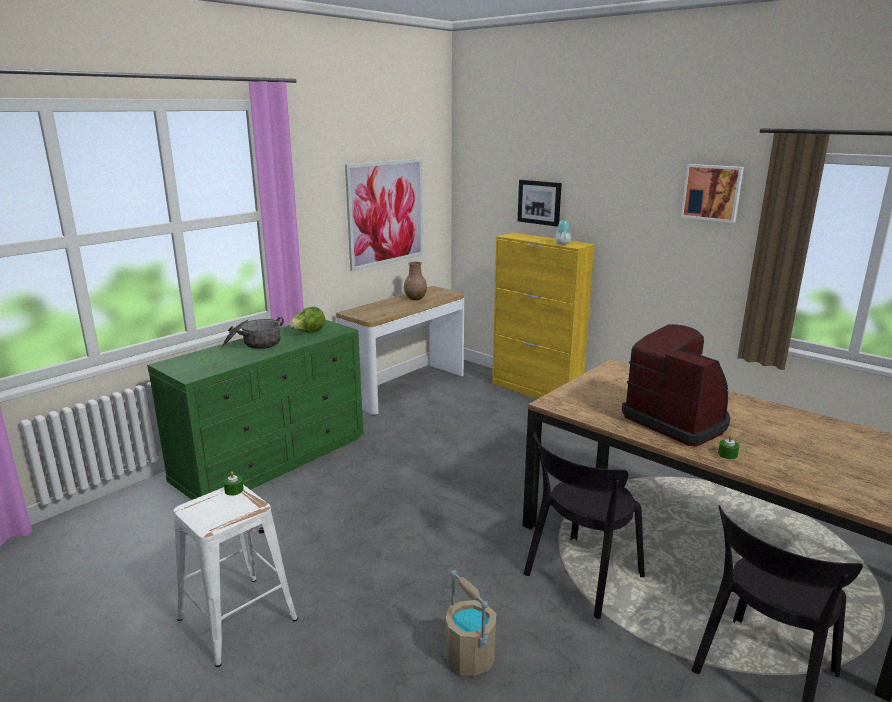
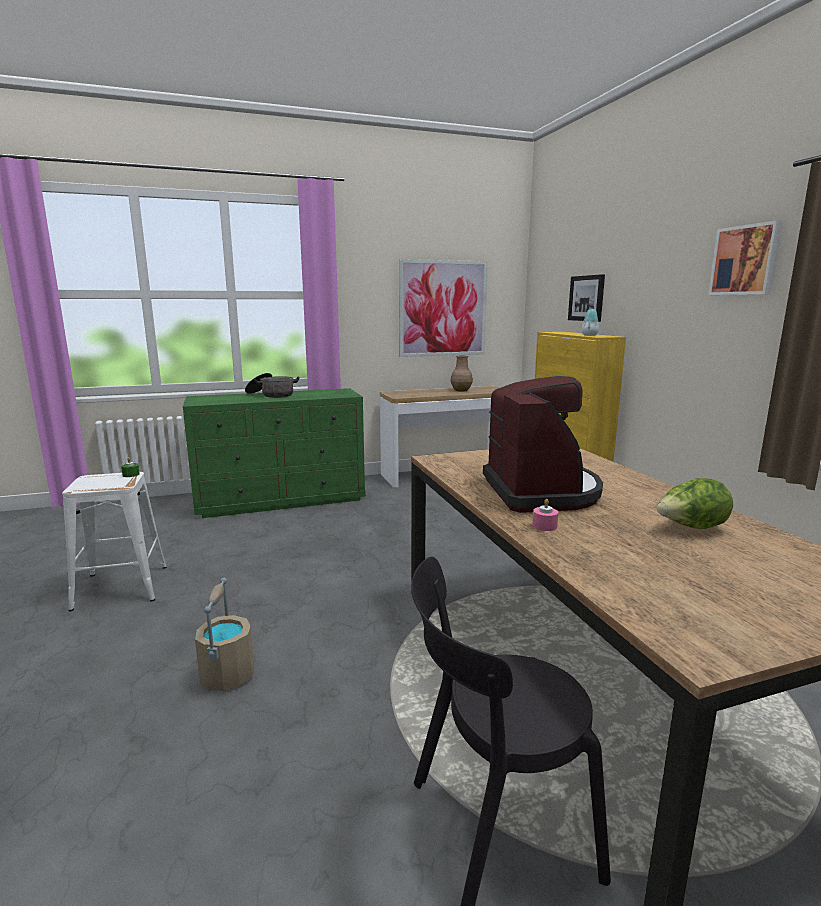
camera: 30 degrees right, 5 degrees down
(308, 333) = (322, 394): lettuce -> lettuce (690, 528)
(580, 578) = (409, 652): black chair -> none
(727, 454) = (544, 526): green candle -> pink candle

